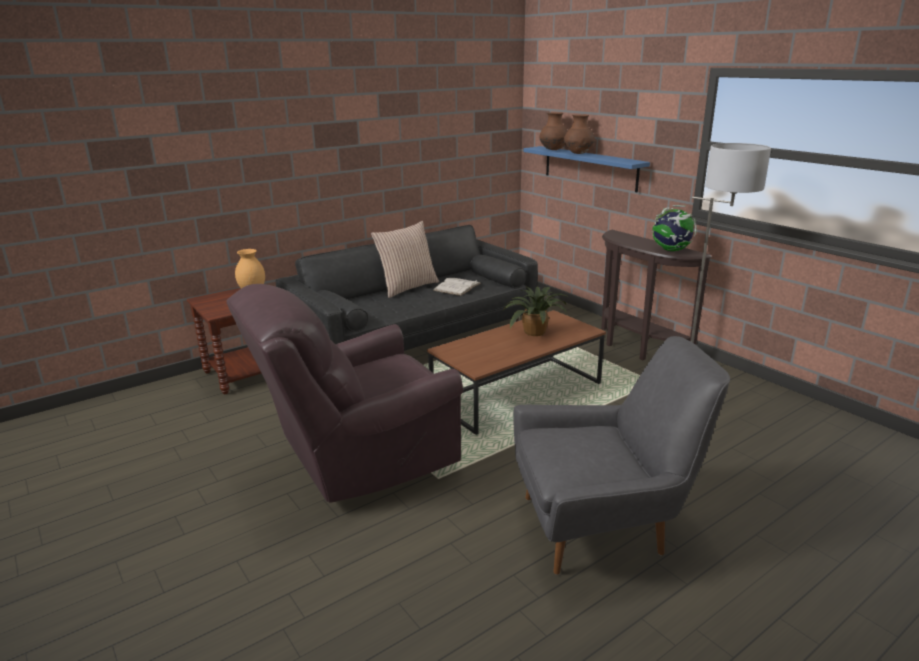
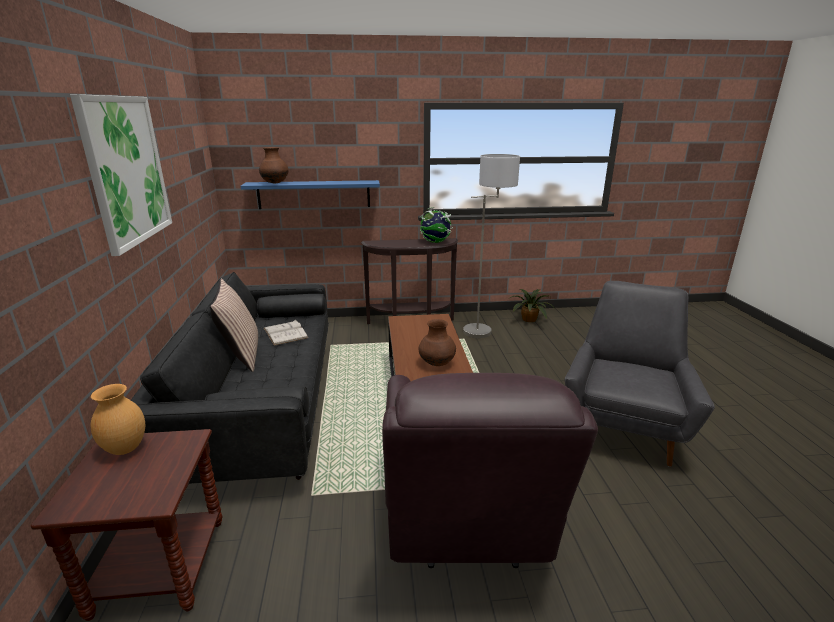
camera: 60 degrees left, 0 degrees up
(360, 121) = (126, 170): none -> picture
(534, 333) = (422, 336): potted plant -> potted plant (530, 320)
(578, 153) = (308, 182): brown vase -> brown vase (437, 364)

